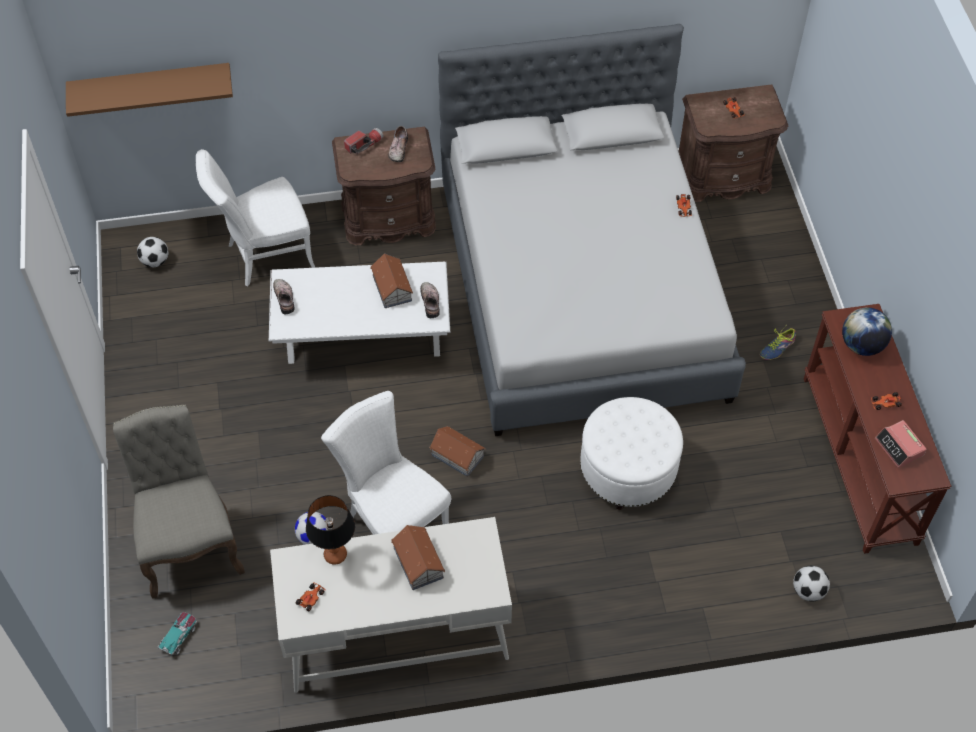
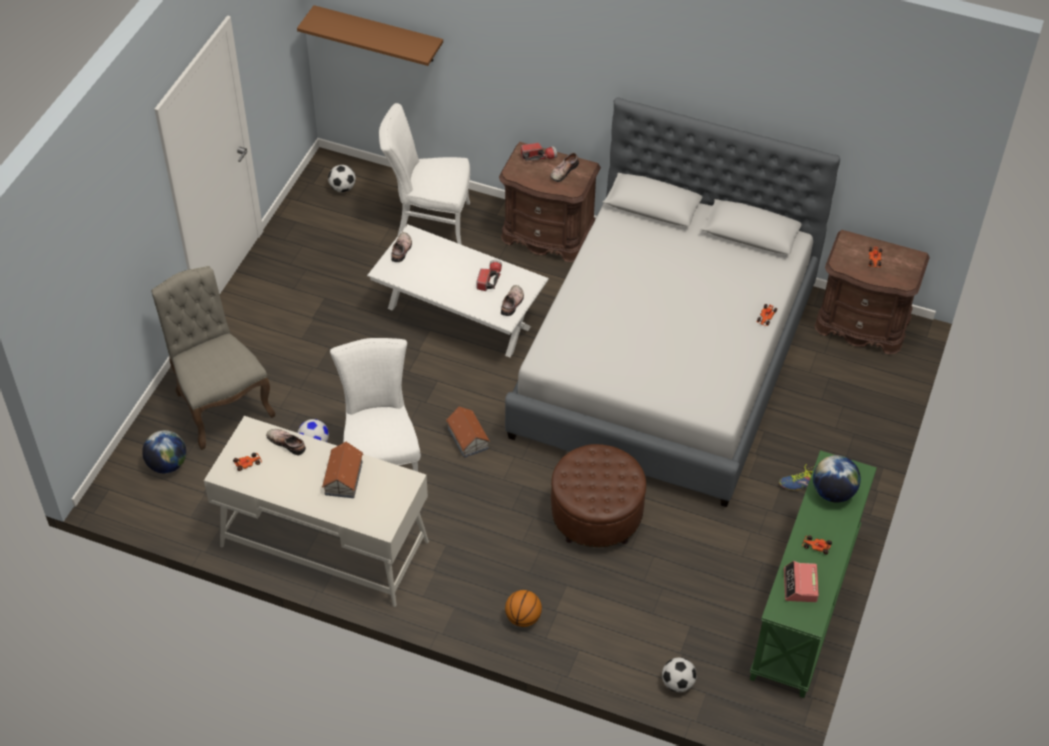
camera: 30 degrees right, 5 degrees down
(179, 636) = (167, 464): toy car -> globe
(190, 545) = (221, 405): grey chair -> grey chair turned 45 degrees counterclockwise
(335, 555) = (287, 442): table lamp -> shoe
(392, 288) = (489, 279): toy house -> flashlight
(627, 471) = (596, 517): white ottoman -> brown ottoman
(632, 604) = (523, 618): none -> basketball
(860, 459) = (806, 605): brown console table -> green console table

